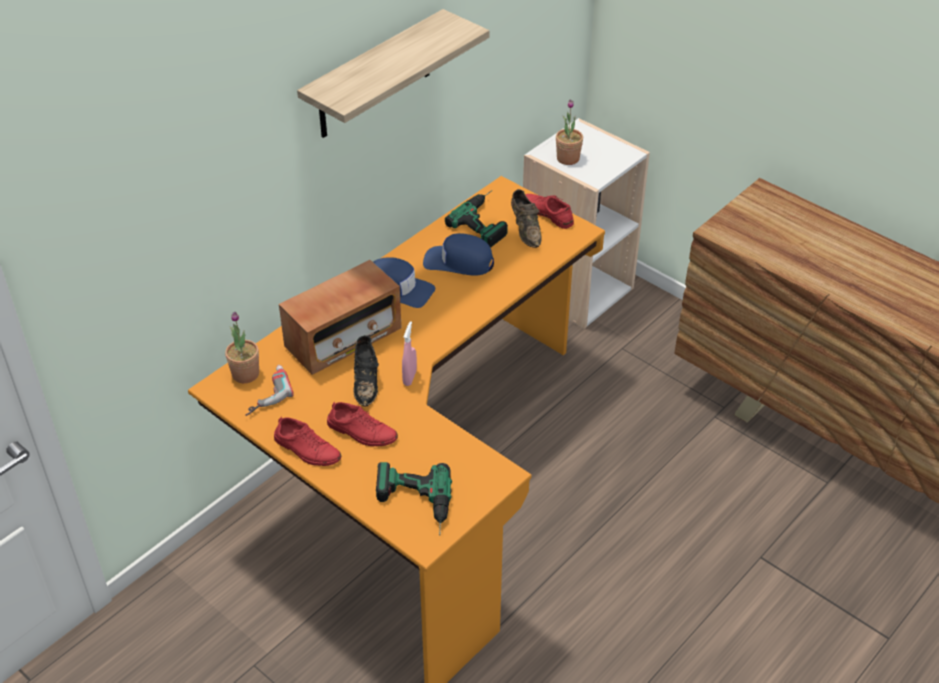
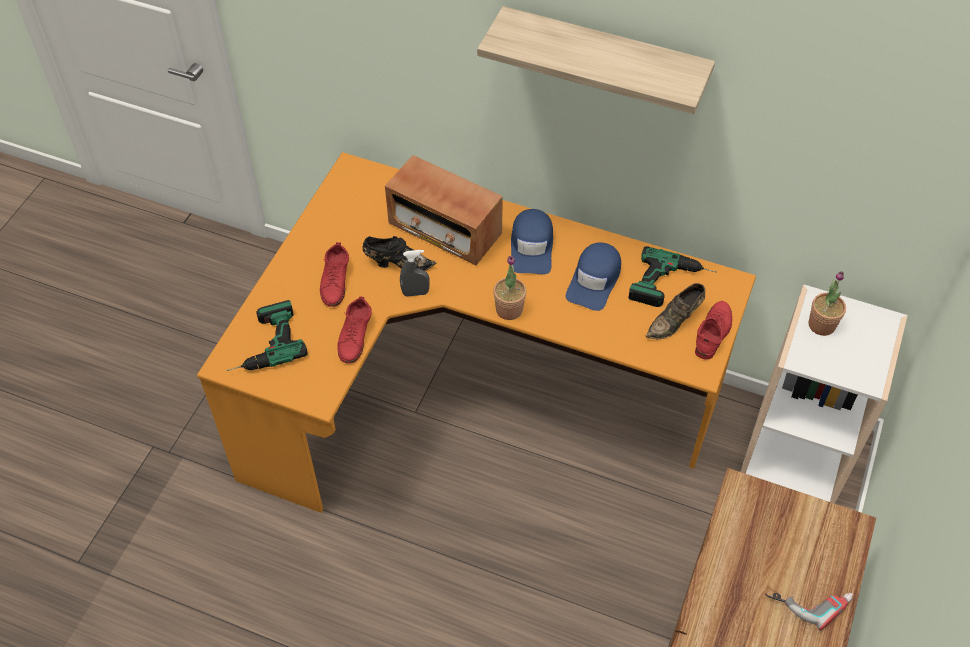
camera: 70 degrees right, 10 degrees up
(245, 374) = (373, 180): potted plant -> potted plant (509, 309)
(265, 393) = (356, 201): power drill -> power drill (809, 598)
(307, 449) = (301, 251): red shoe -> red shoe (355, 335)
(366, 382) = (397, 264): black shoe -> black shoe turned 150 degrees counterclockwise
(409, 377) = (415, 293): pink spray bottle -> grey spray bottle
(458, 262) = (594, 280): blue cap -> blue cap turned 150 degrees counterclockwise

